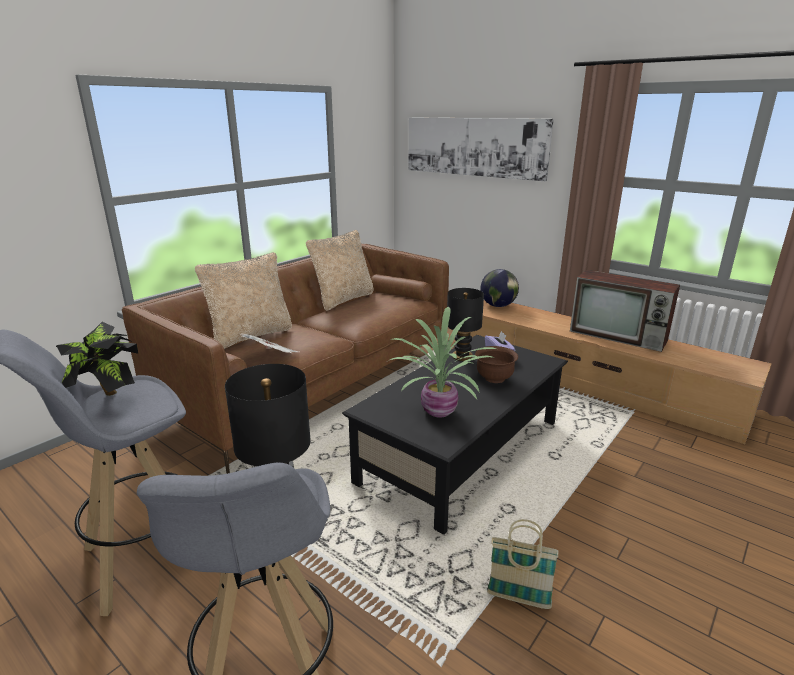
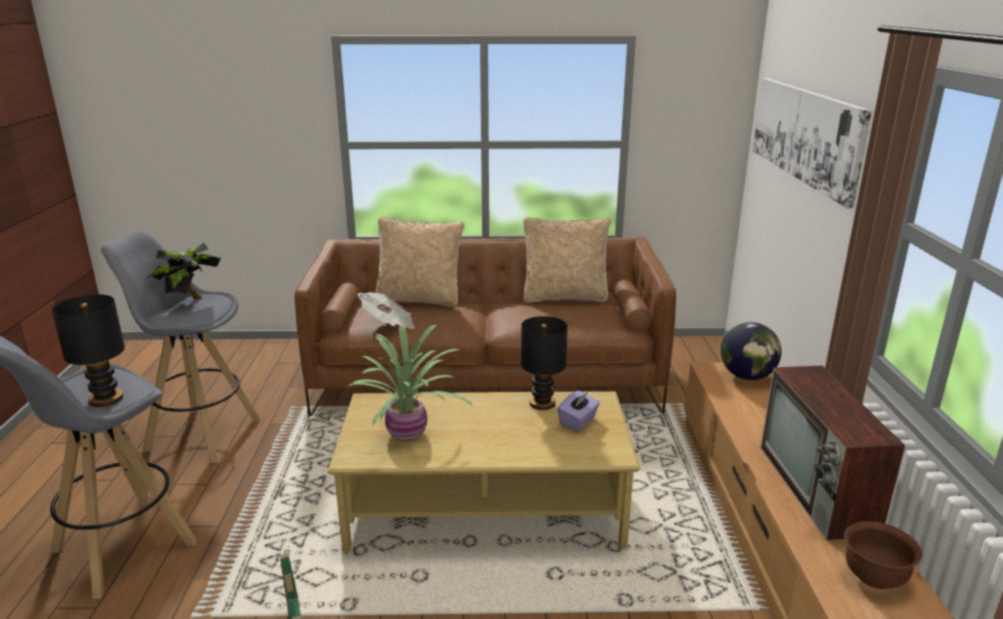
camera: 50 degrees right, 0 degrees up
(461, 450) = (487, 507): black coffee table -> beige coffee table
(494, 378) = (517, 438): brown bowl -> brown bowl (874, 577)

